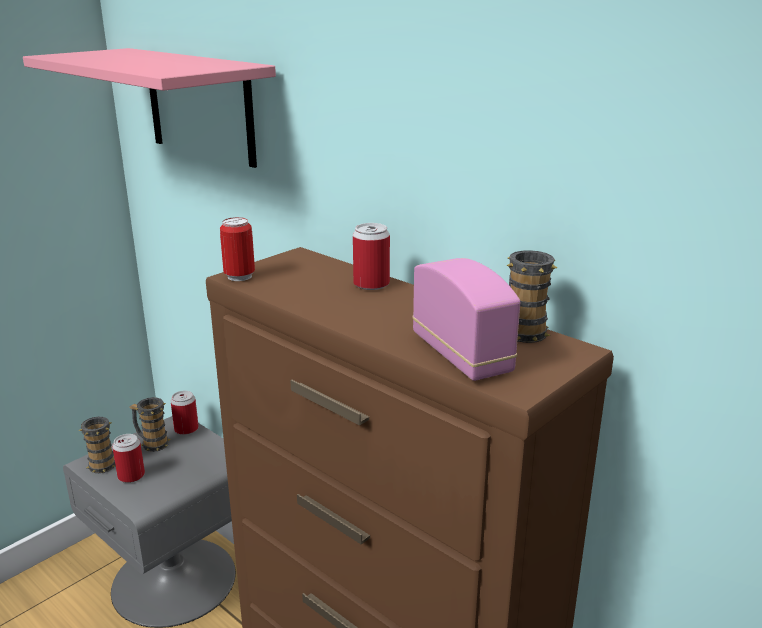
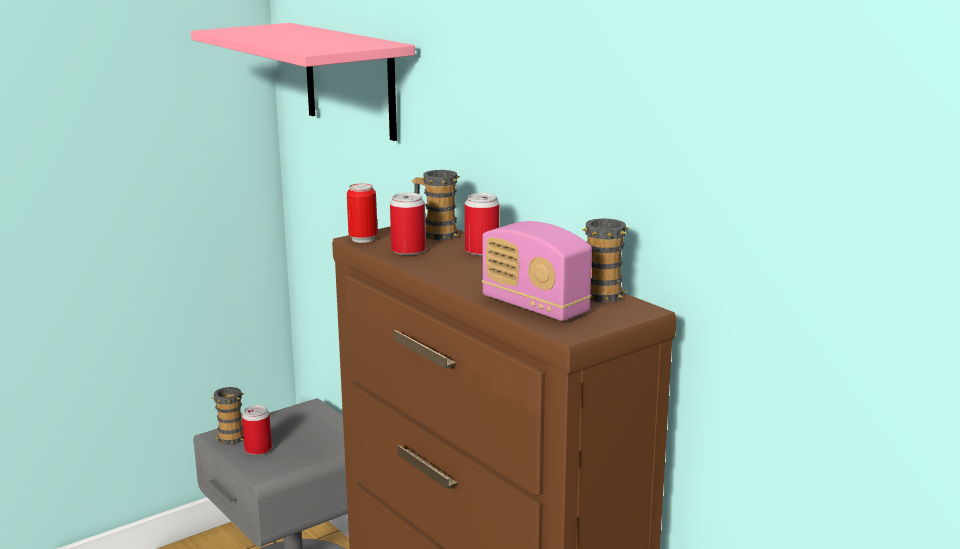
camera: 10 degrees right, 5 degrees down
(151, 443) = (282, 423): mug -> mug (435, 234)
(186, 429) = (320, 413): can -> can (408, 250)
(461, 354) = (534, 306): radio -> radio turned 150 degrees clockwise

